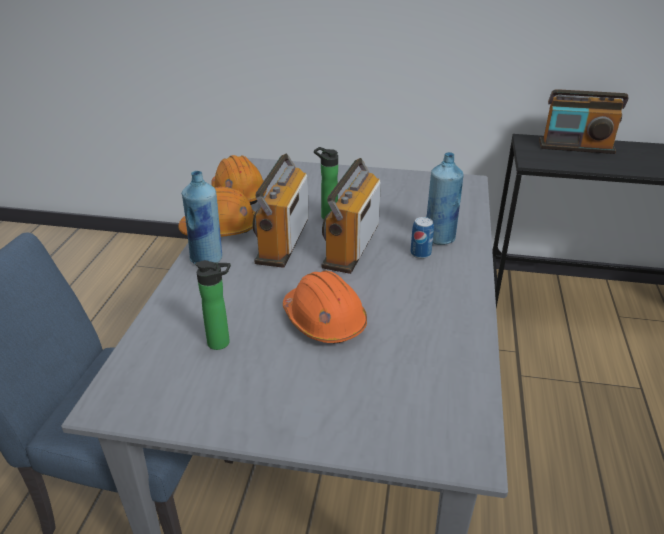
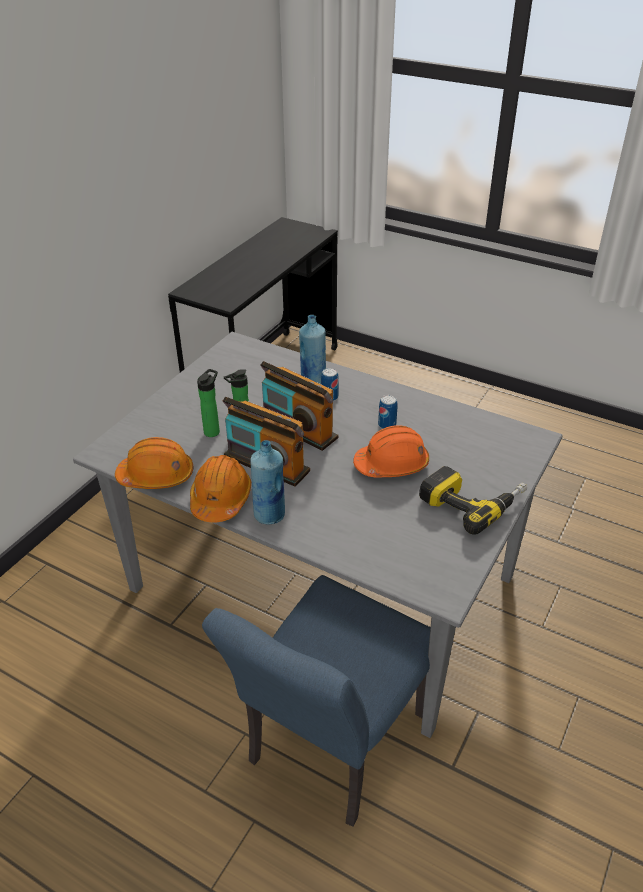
camera: 70 degrees left, 5 degrees up
(222, 343) = (396, 522): bottle -> bottle (213, 431)
(283, 402) = (472, 502): none -> power drill
(397, 303) = (387, 425): none -> can
(576, 147) = (219, 276): radio -> none

